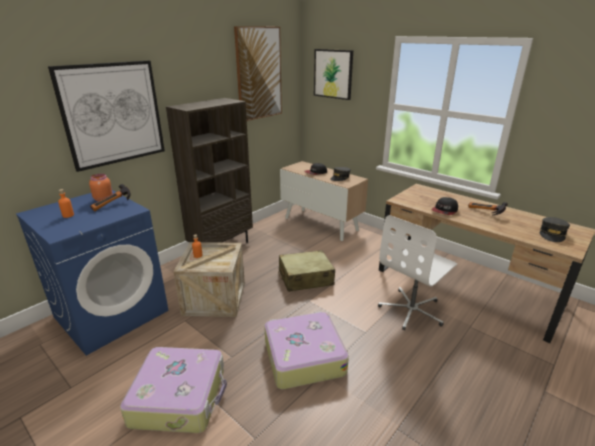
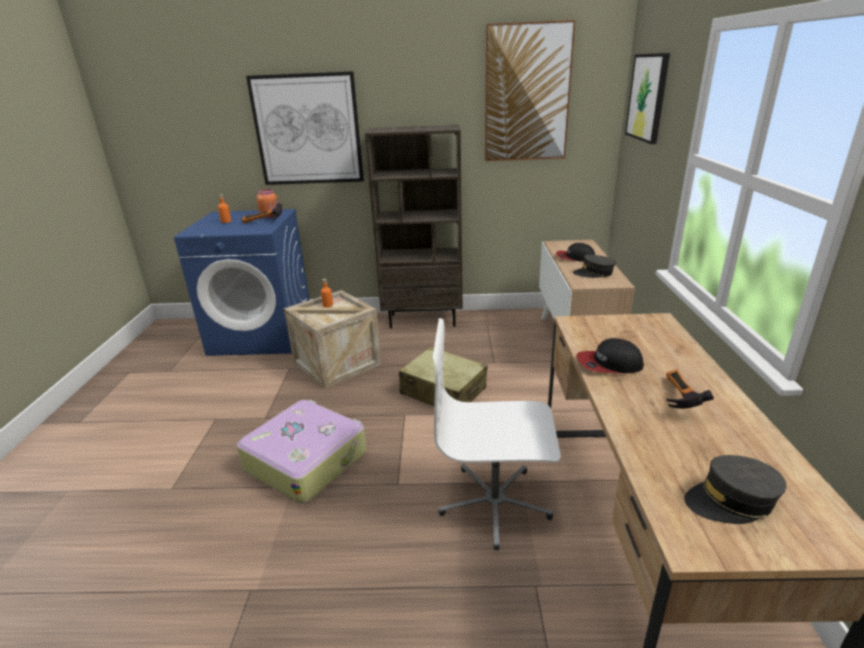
camera: 50 degrees right, 0 degrees up
(180, 396) = (194, 421): suitcase -> none

